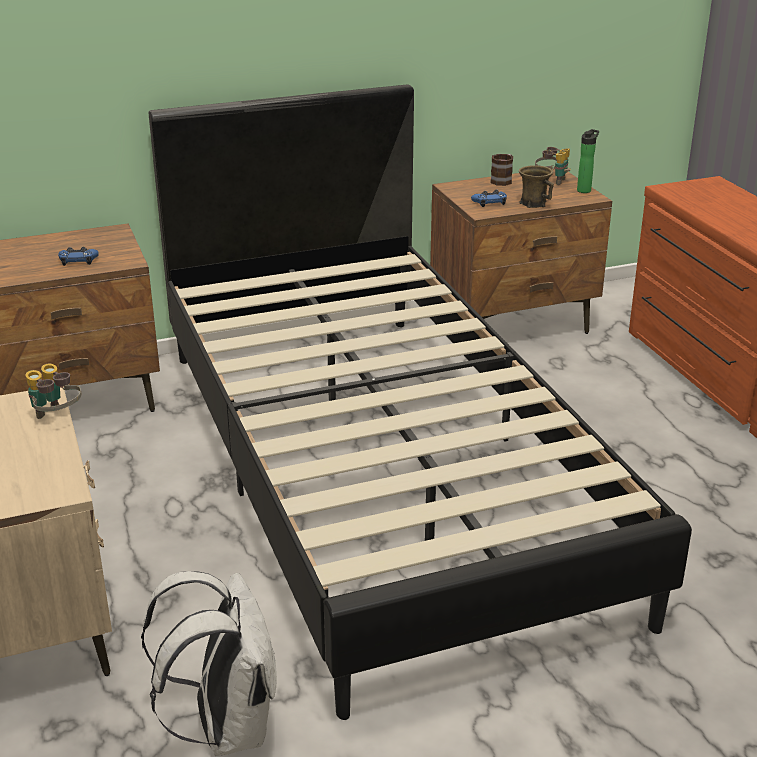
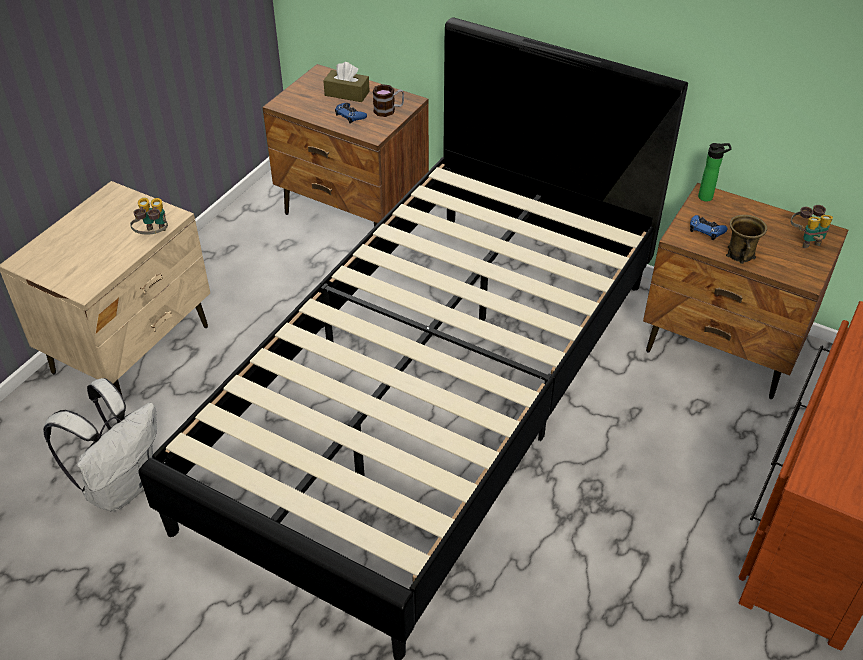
camera: 50 degrees right, 15 degrees up
(42, 249) = (347, 93): none -> brown tissue box
(503, 180) = (764, 213): mug -> mug (389, 110)
(585, 190) = (816, 268): bottle -> bottle (707, 197)

